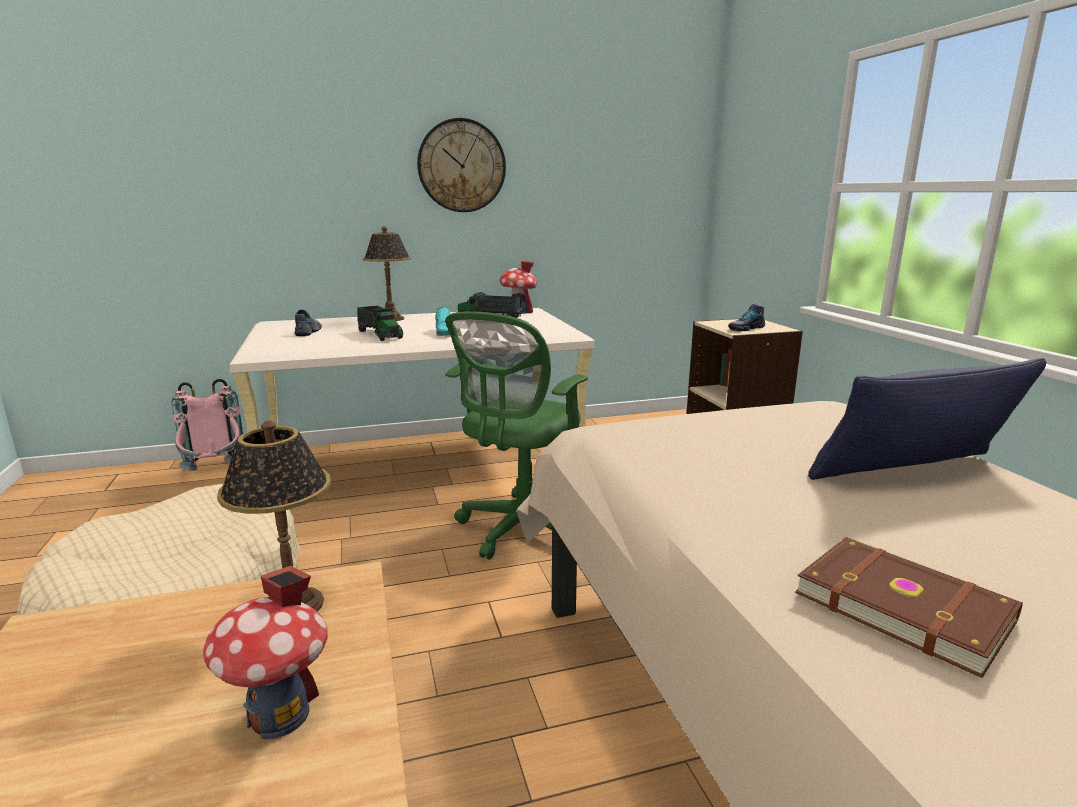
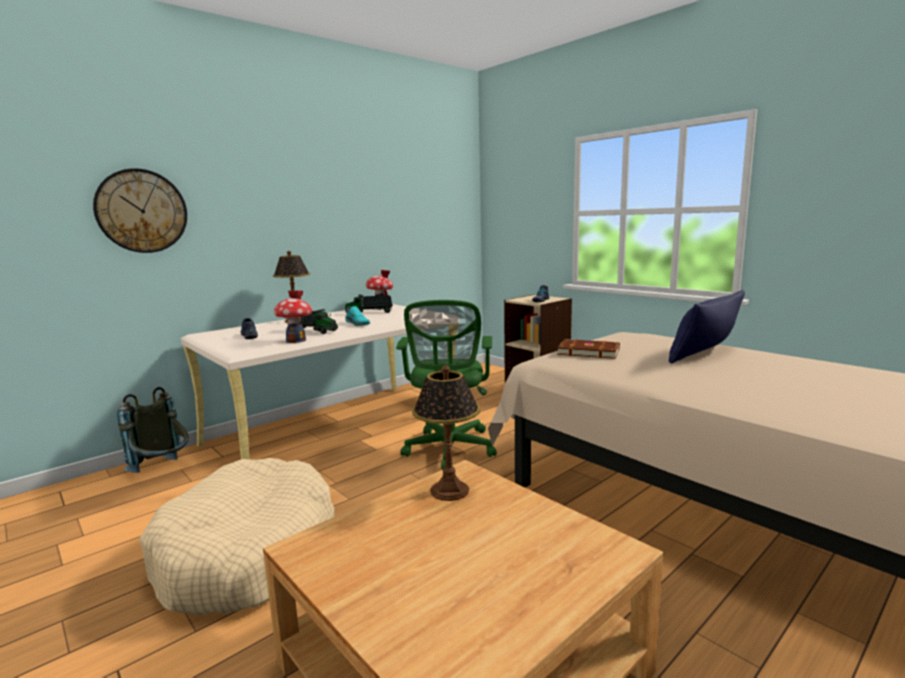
camera: 25 degrees left, 5 degrees down
(215, 474) = (163, 470): pink backpack -> grey backpack
(279, 715) = (524, 532): toy house -> toy house (296, 340)
(461, 166) = (330, 205): wall clock -> wall clock (142, 211)
(902, 604) = (770, 396): brown book -> brown book (588, 351)

